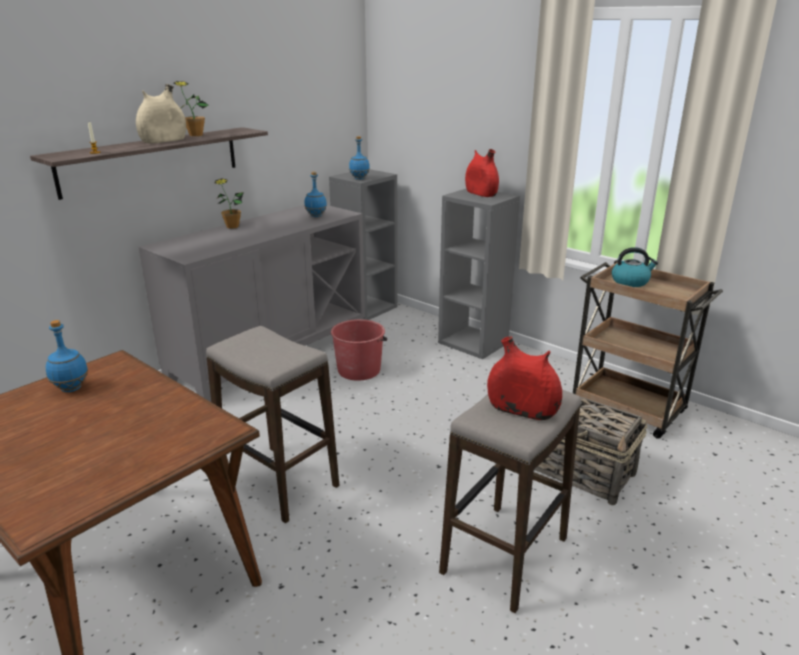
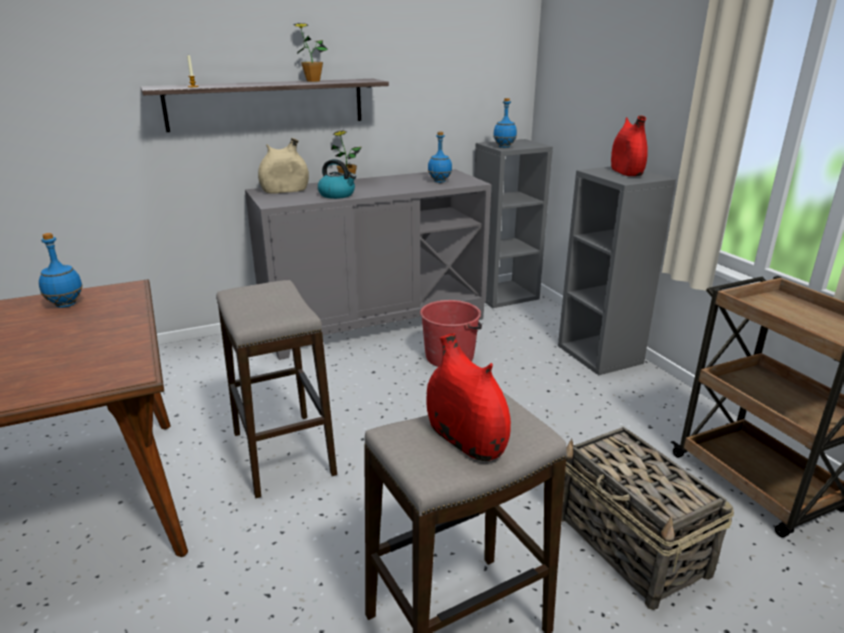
camera: 25 degrees right, 0 degrees up
(163, 141) = (272, 83): beige vase -> beige vase (285, 191)
(630, 281) = (783, 307): kettle -> kettle (337, 195)

